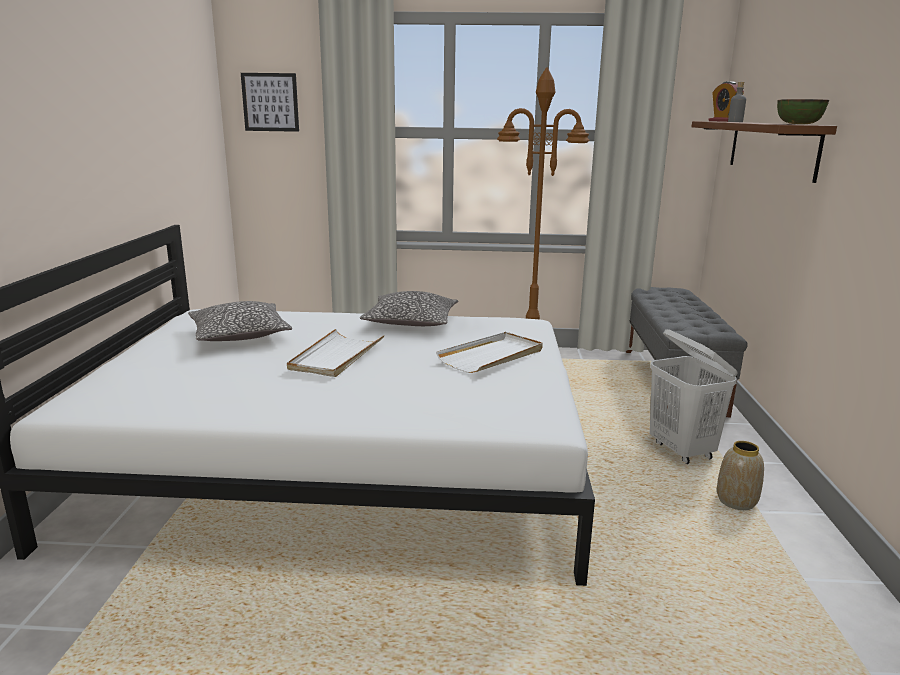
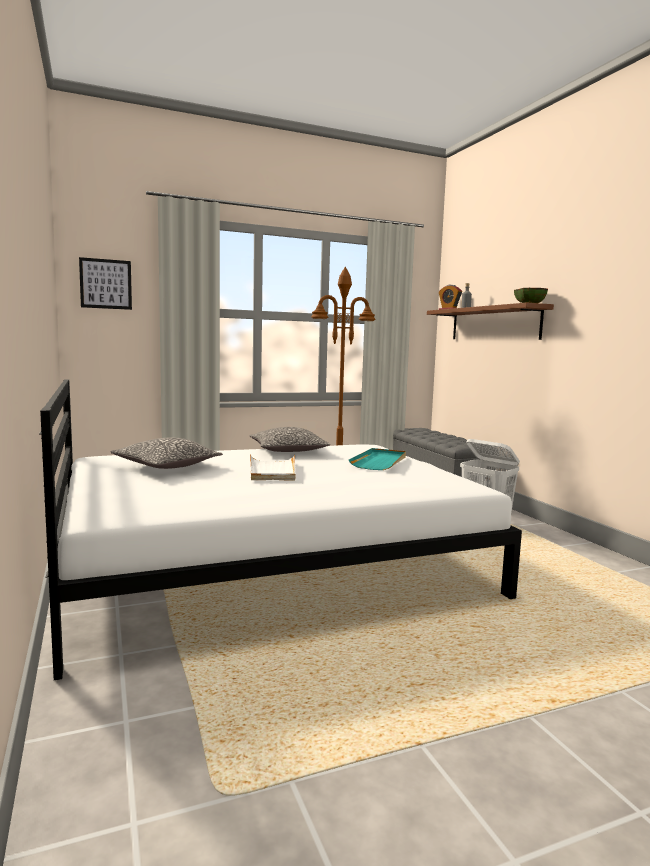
camera: 25 degrees left, 10 degrees down
(492, 356) = (380, 462): white tray -> turquoise tray
(736, 502) = (544, 544): vase -> none

